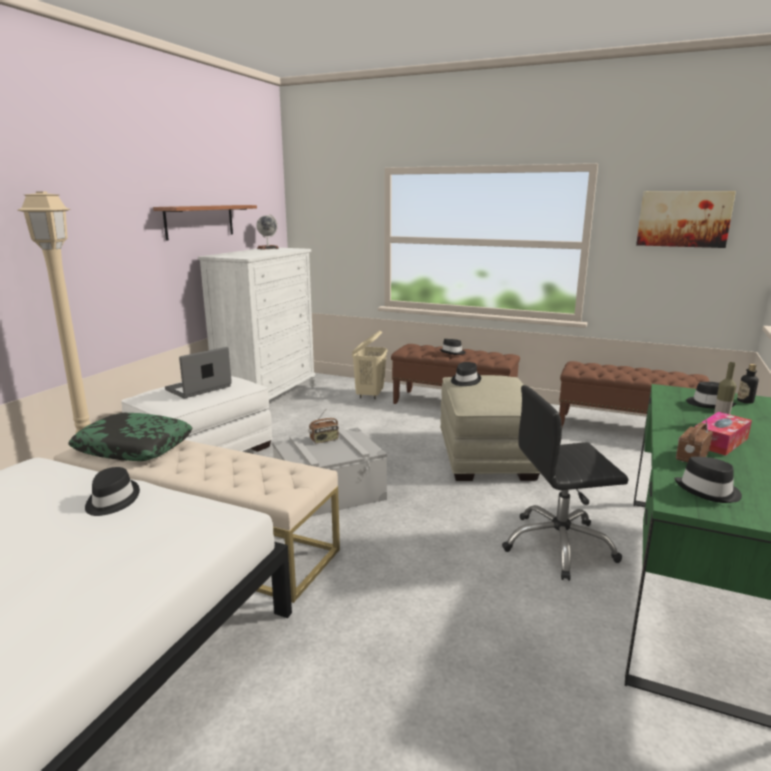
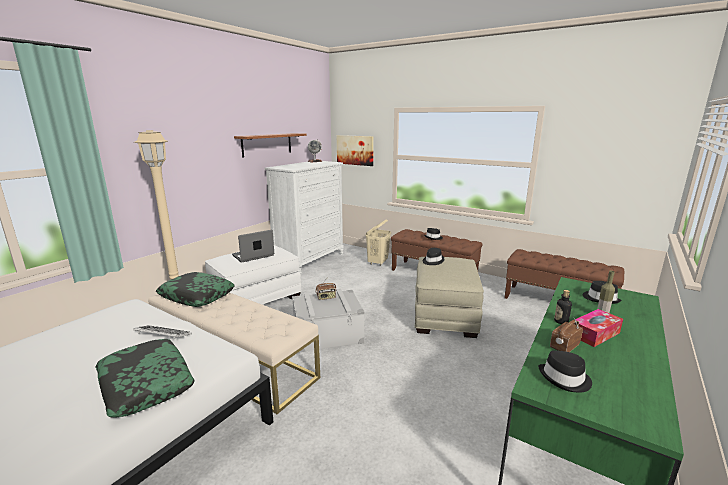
camera: 10 degrees right, 0 degrees up
(111, 500) = (162, 335): black hat -> keyboard
(118, 565) = (145, 384): none -> pillow
(558, 545) = (477, 392): black office chair -> none
(683, 219) = (610, 148): picture -> picture (355, 150)
(745, 401) = (632, 298): bottle -> bottle (561, 321)

